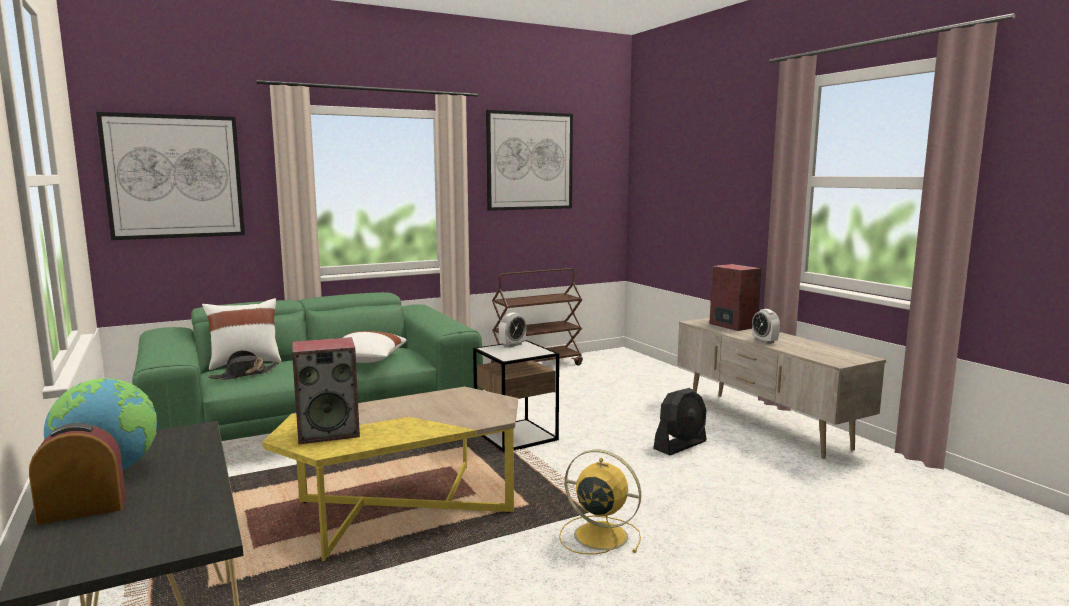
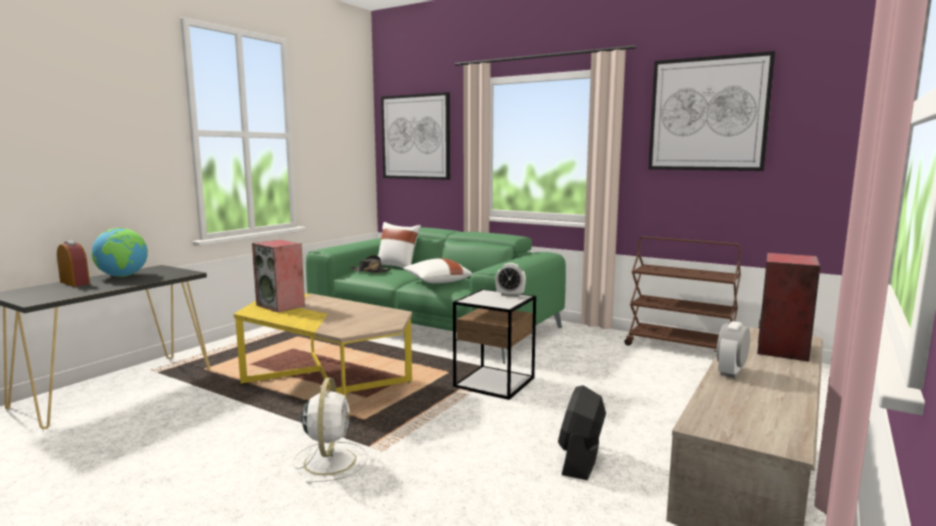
camera: 60 degrees right, 0 degrees up
(598, 535) = (330, 460): yellow fan -> white fan
(680, 445) = (580, 459): black fan -> black fan turned 90 degrees clockwise

